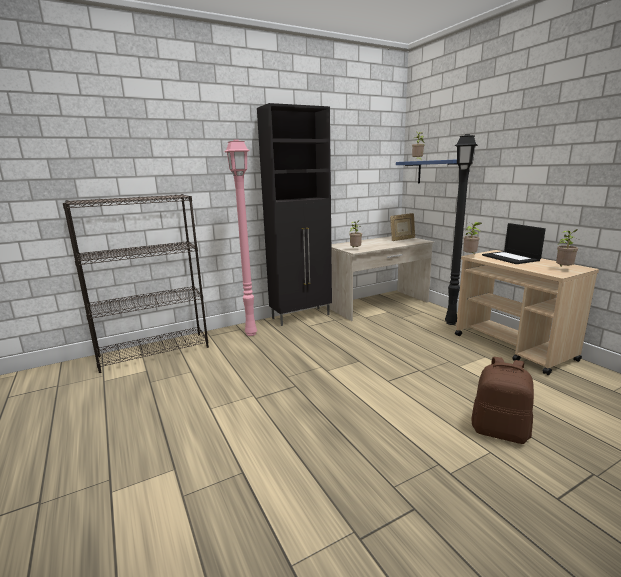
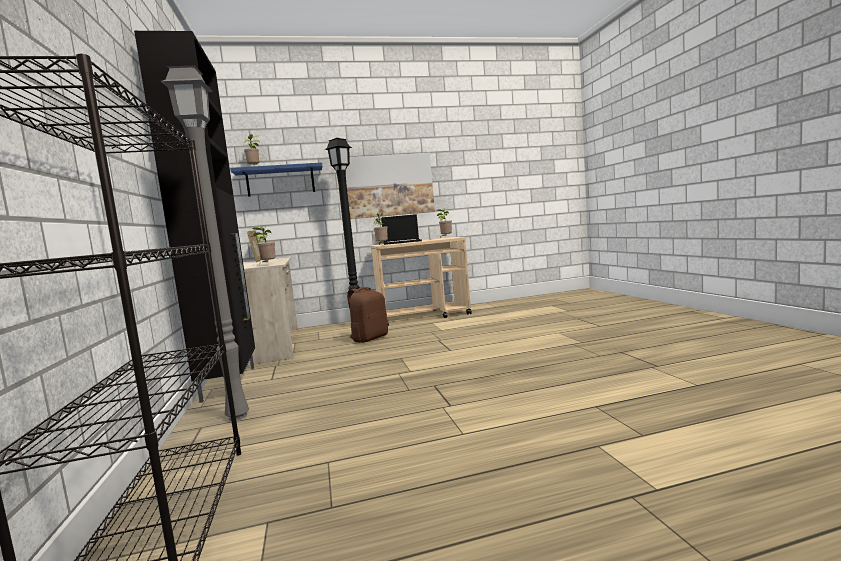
camera: 75 degrees left, 10 degrees down
(251, 333) = (236, 416): pink floor lamp -> grey floor lamp
(500, 431) = (535, 329): brown backpack -> brown backpack (369, 338)
(535, 185) = (388, 185): none -> picture

